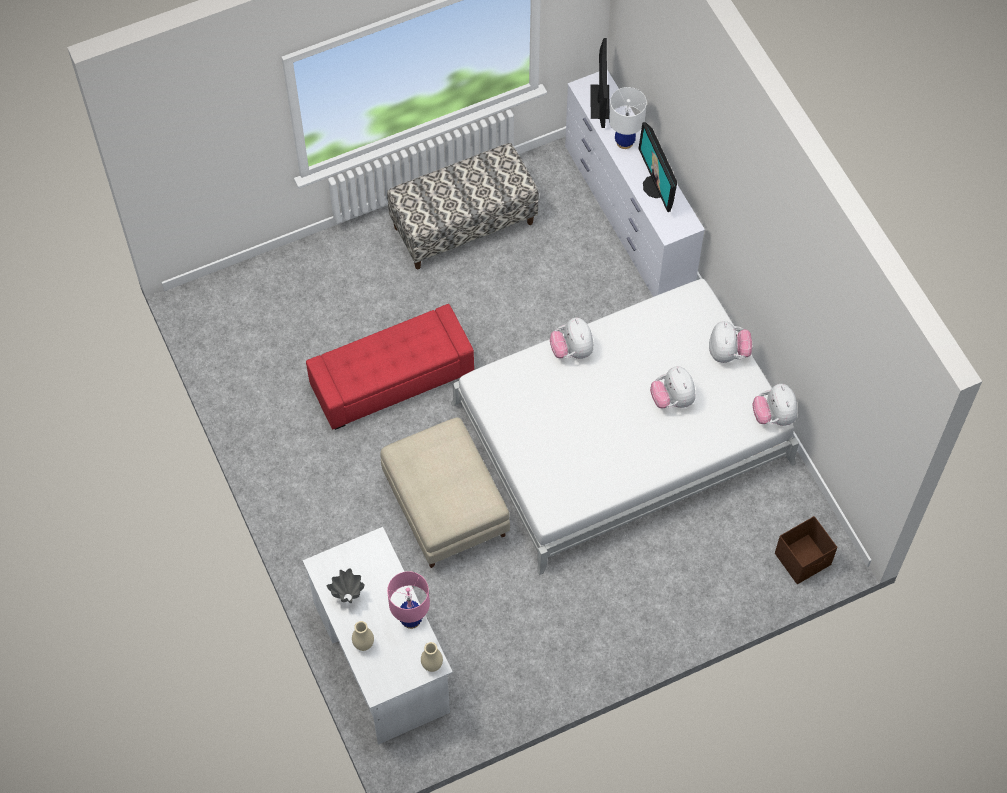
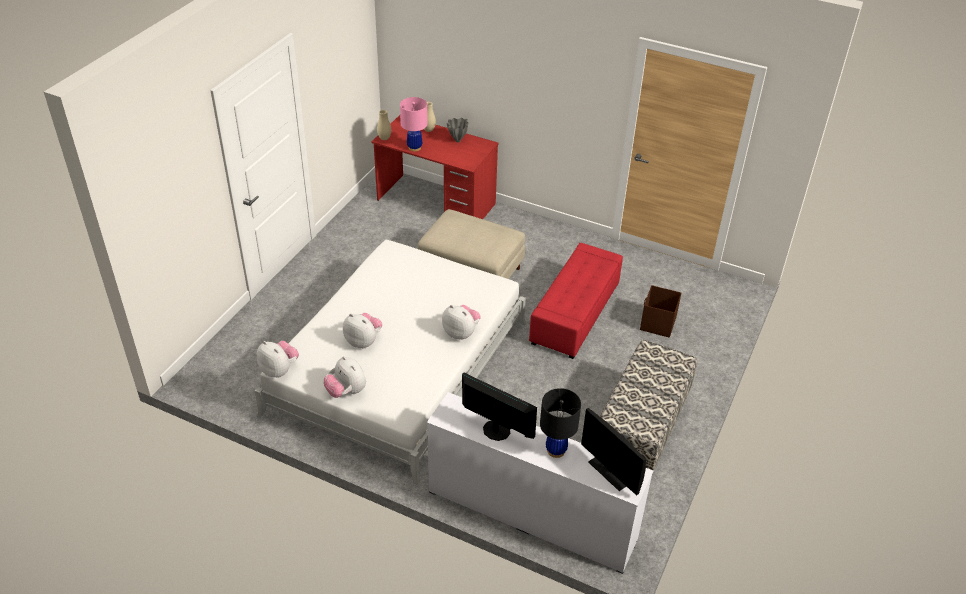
camera: 140 degrees right, 20 degrees down
(381, 656) = (436, 202): white desk -> red desk
(624, 142) = (556, 450): white table lamp -> black table lamp
(803, 559) = (214, 365): brown storage box -> brown storage box (657, 324)

